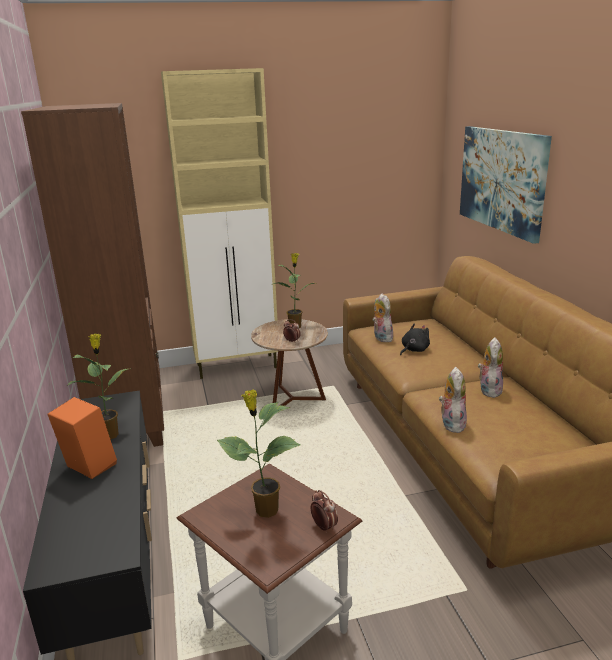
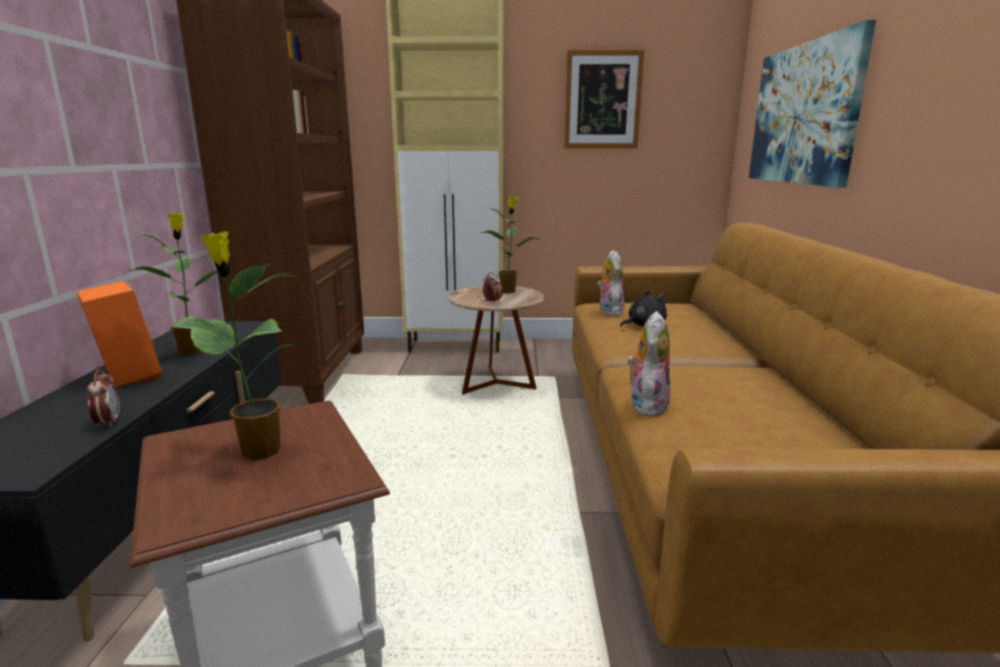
camera: 15 degrees right, 5 degrees down
(324, 527) = (316, 488): alarm clock -> alarm clock (108, 422)
(341, 153) = (602, 100): none -> picture
(488, 390) = (729, 375): plush toy -> none

